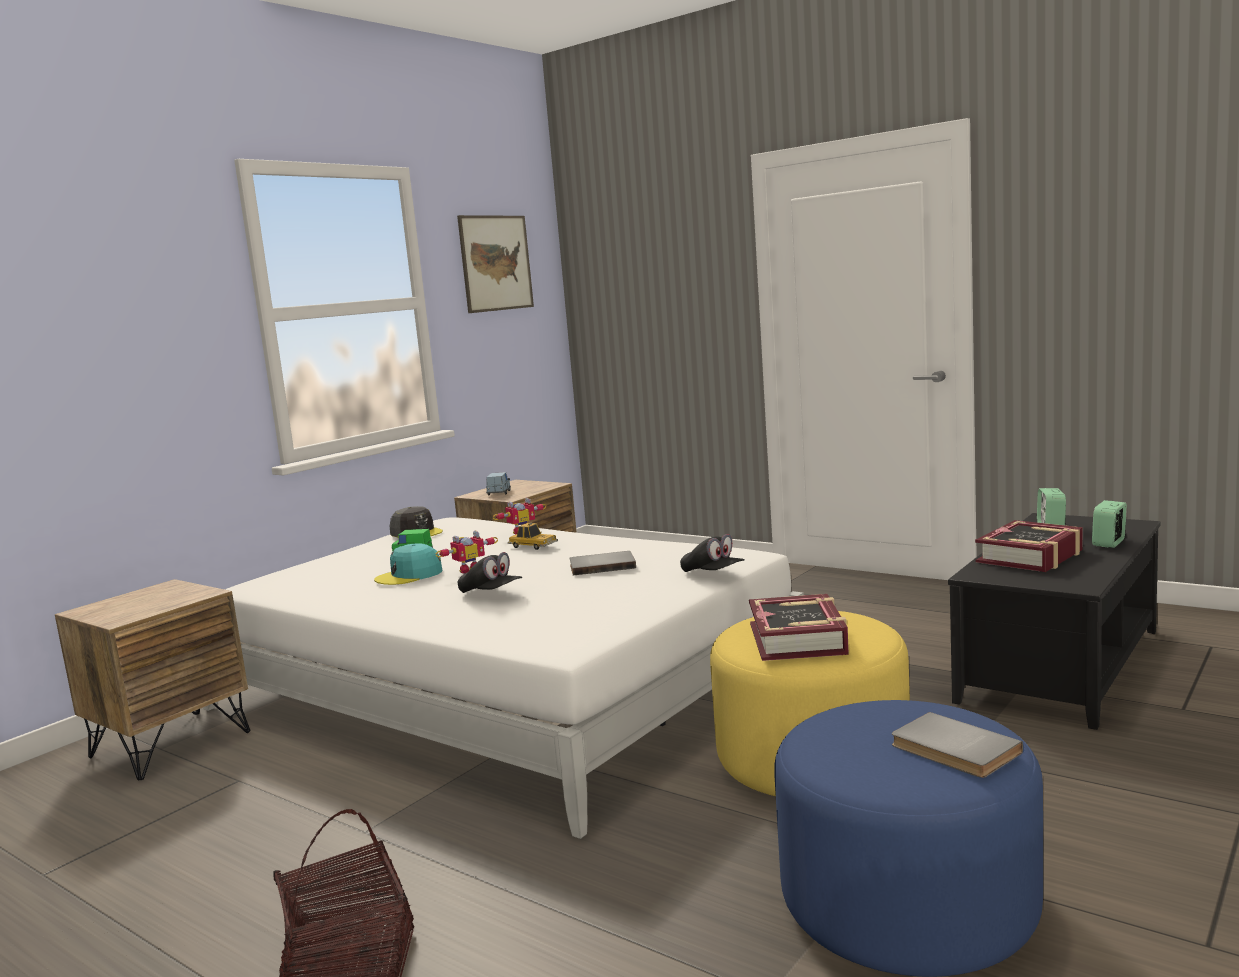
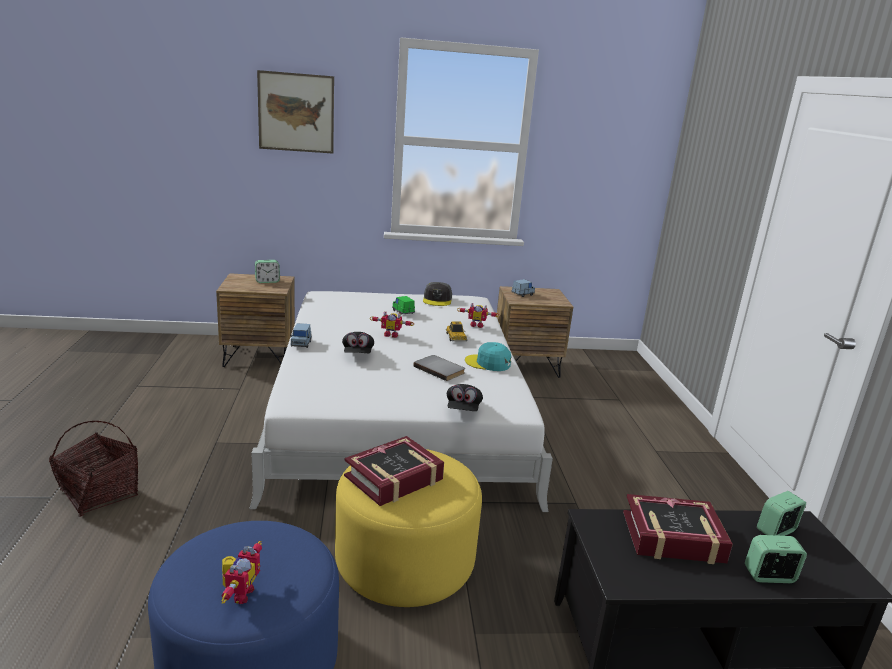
camera: 45 degrees right, 10 degrees up
(155, 595) = (267, 281): none -> alarm clock
(392, 619) = (301, 344): none -> blue toy car
(409, 575) = (368, 323): turquoise cap -> turquoise cap (488, 363)
(496, 263) = (605, 129): picture -> picture (296, 112)
(952, 750) = (239, 593): grey book -> toy robot

